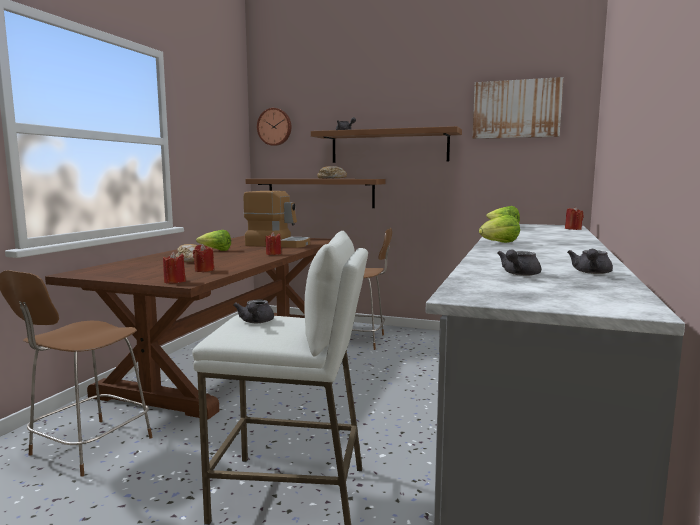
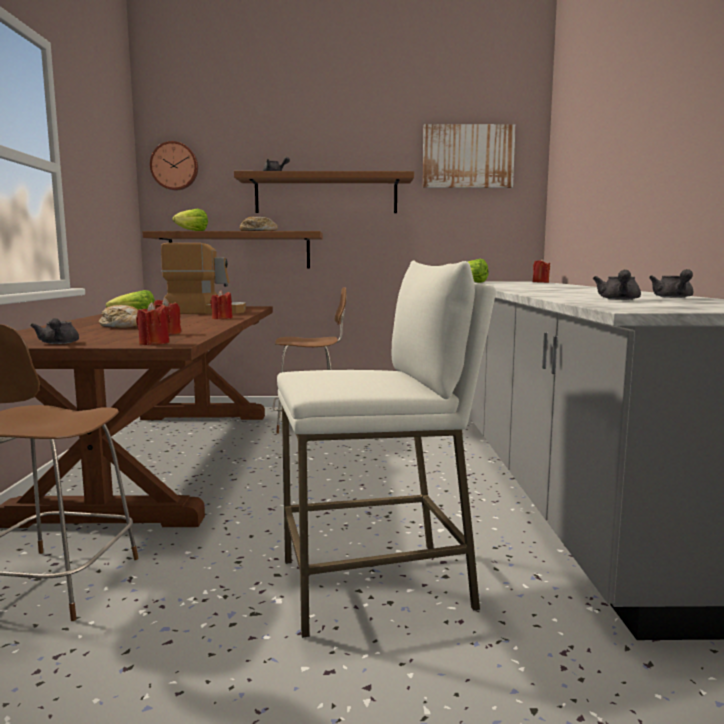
camera: 20 degrees left, 0 degrees up
(255, 322) = (331, 374): grey teapot -> grey teapot (58, 343)
(498, 243) = (513, 288): lettuce -> lettuce (192, 231)

